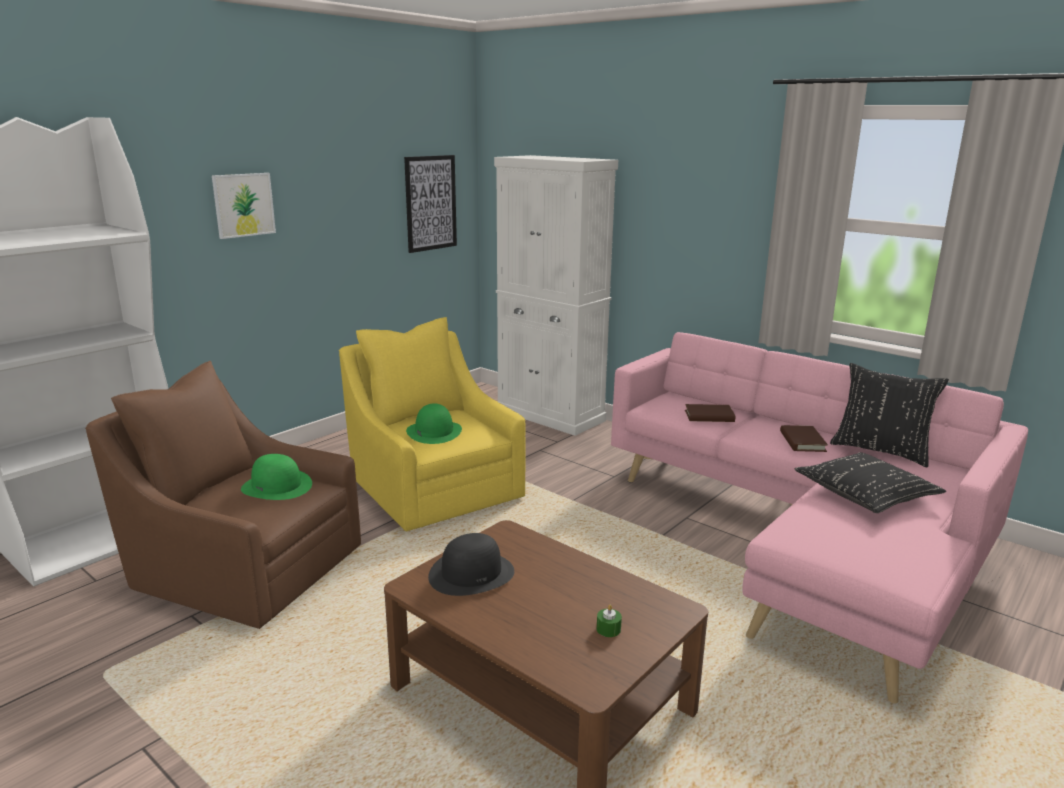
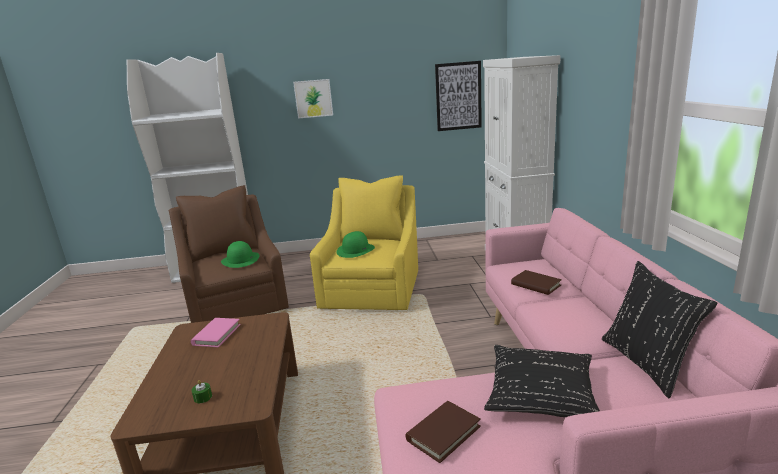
camera: 45 degrees right, 0 degrees up
(471, 573) = (216, 334): black hat -> pink book
(802, 441) = (576, 328): brown book -> brown book (443, 433)

